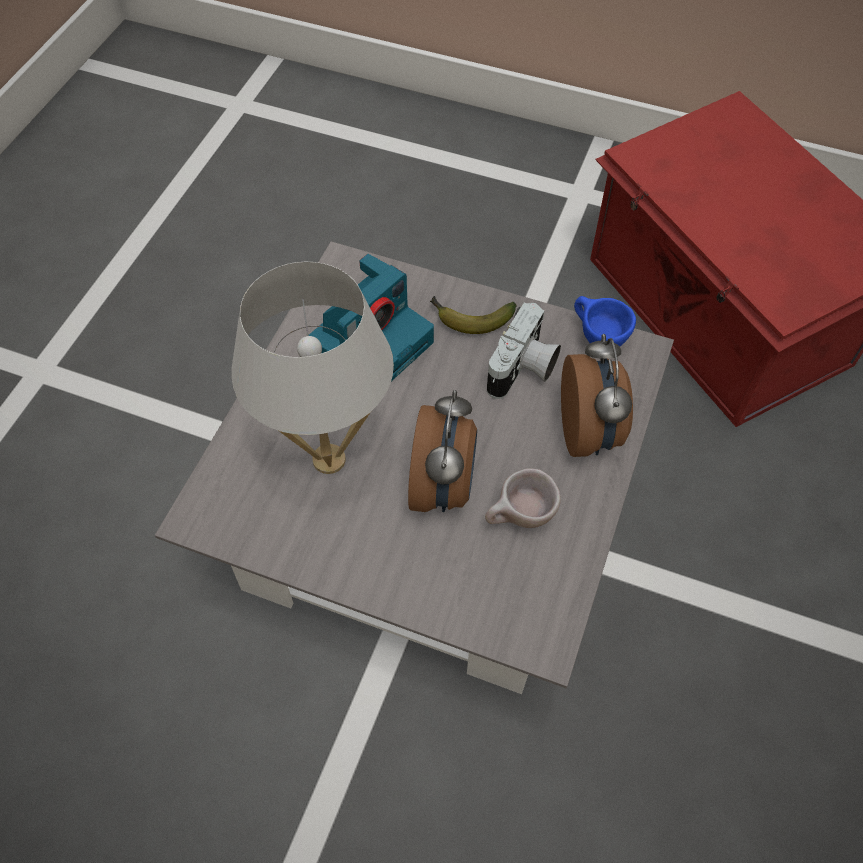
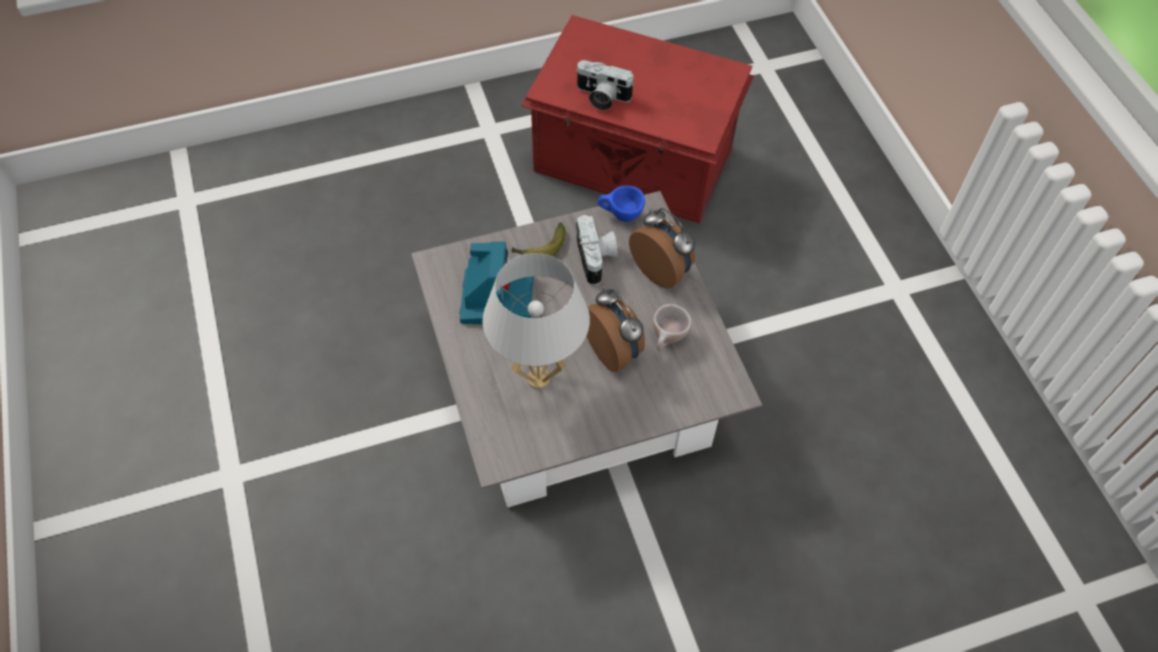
camera: 40 degrees left, 0 degrees up
(694, 195) = (601, 97): none -> camera

